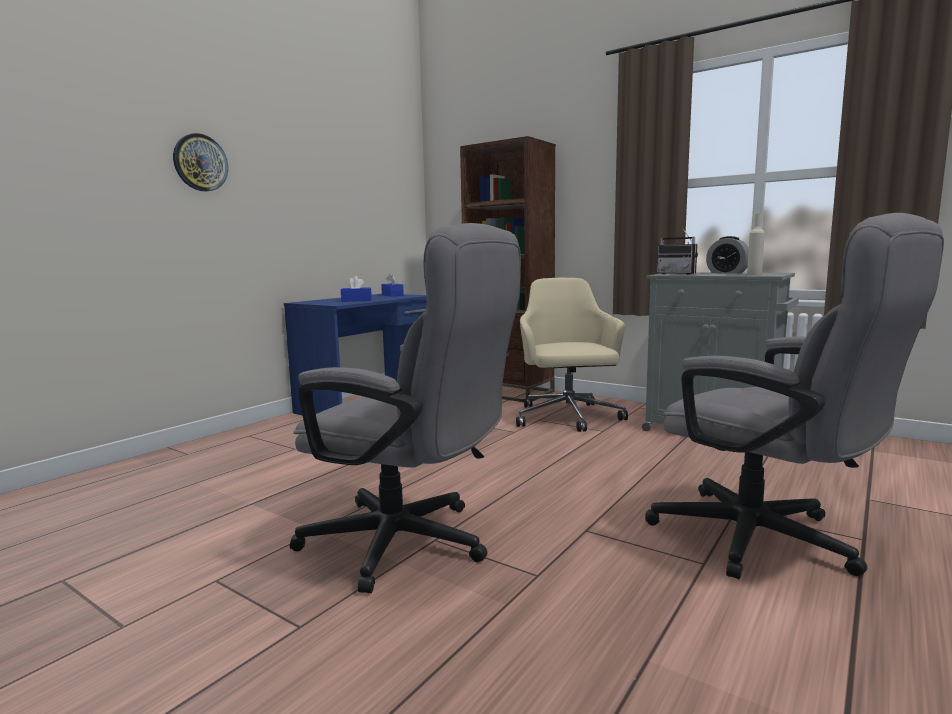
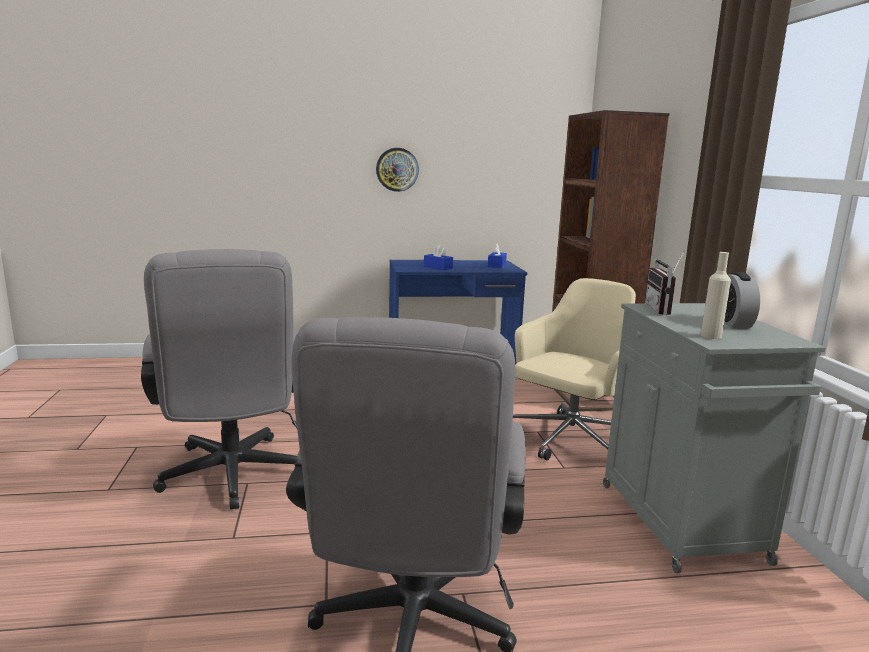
camera: 45 degrees right, 5 degrees up
(200, 163) = (325, 142): wall clock -> wall clock (397, 169)

